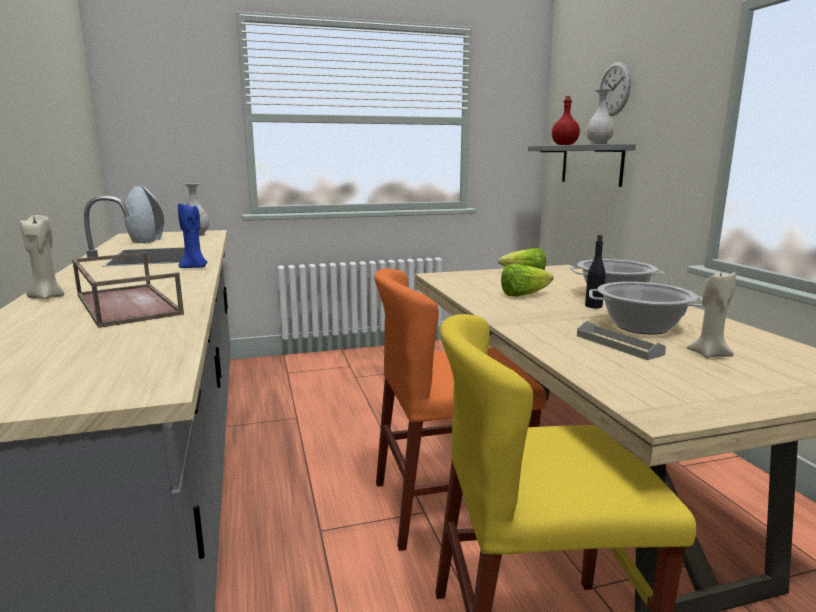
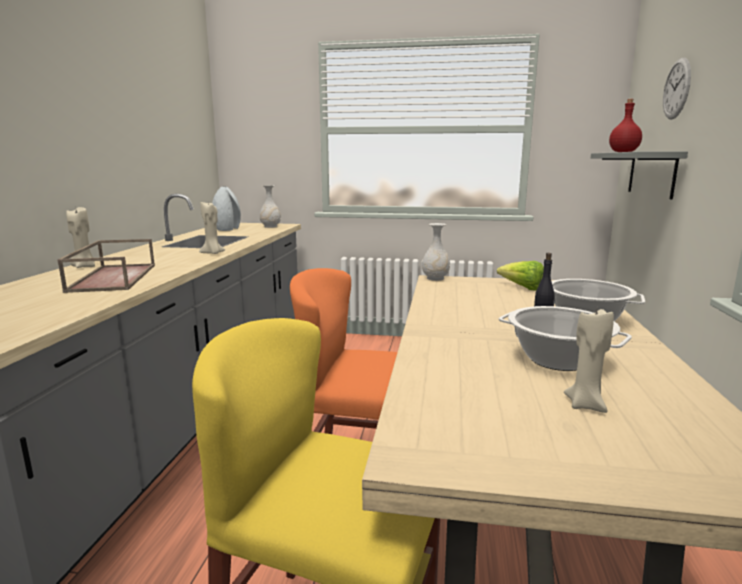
camera: 25 degrees right, 0 degrees up
(195, 267) = (213, 253): blue candle -> beige candle
(523, 295) = (485, 308): lettuce -> none
(599, 144) = (648, 151): white vase -> white vase (435, 278)
(618, 345) = (496, 374): grey tray -> none

